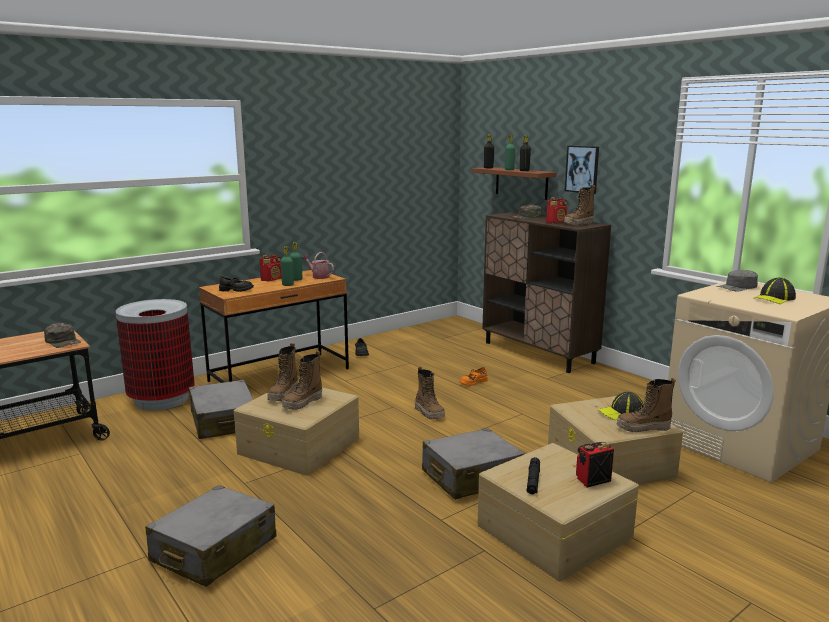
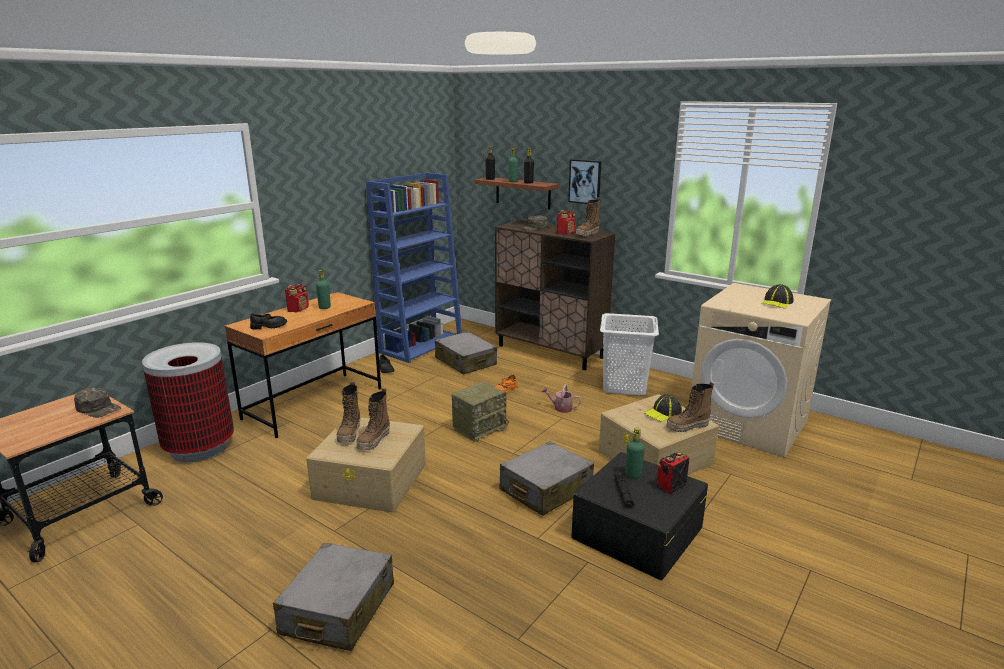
camera: 15 degrees left, 5 degrees up
(223, 421) = (279, 464): grey suitcase -> grey suitcase (465, 362)
(288, 285) = (320, 315): green bottle -> green bottle (633, 475)
(318, 276) = (345, 301): watering can -> watering can (560, 408)
(407, 335) = (421, 345): none -> blue bookcase
(429, 413) = (479, 428): boot -> radio
(553, 531) = (636, 532): beige storage box -> black storage box
(607, 392) = (624, 386): none -> white laundry basket
(737, 287) = (742, 292): grey cap -> none

